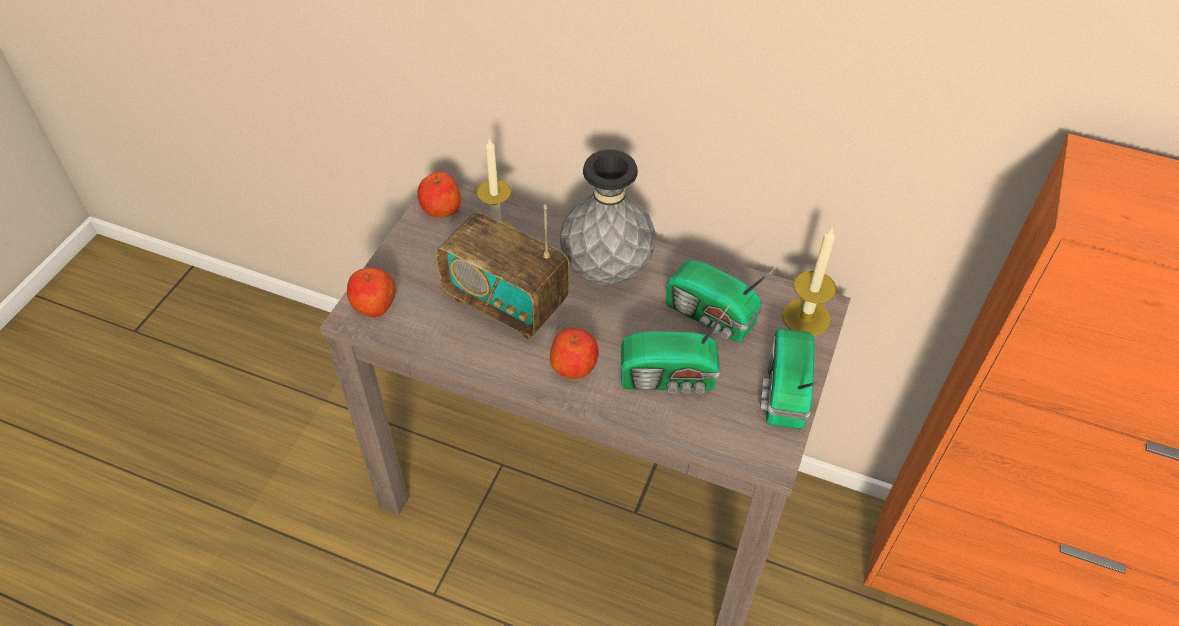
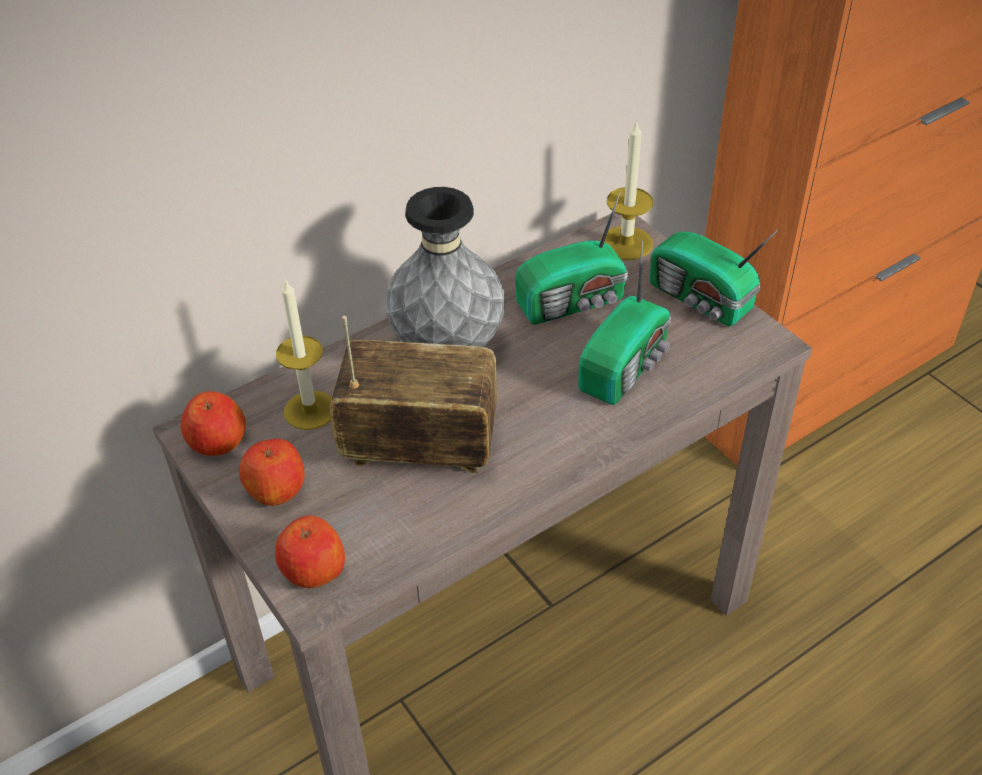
camera: 55 degrees left, 5 degrees down
(506, 303) = (420, 447): radio -> radio turned 150 degrees counterclockwise
(574, 365) = (553, 430): apple -> apple (276, 489)

